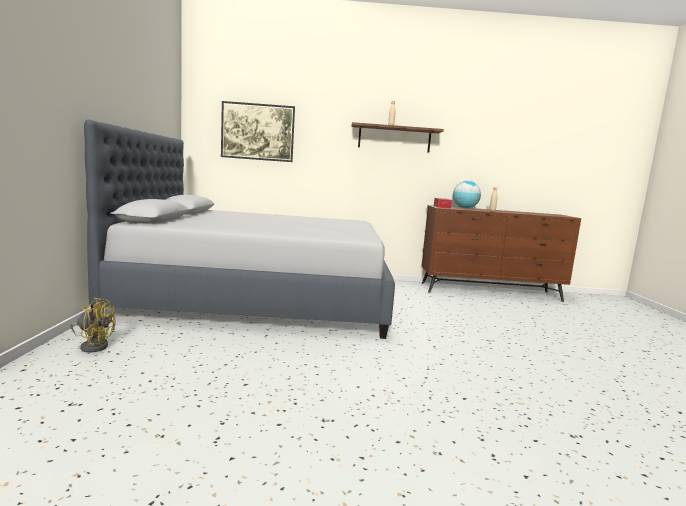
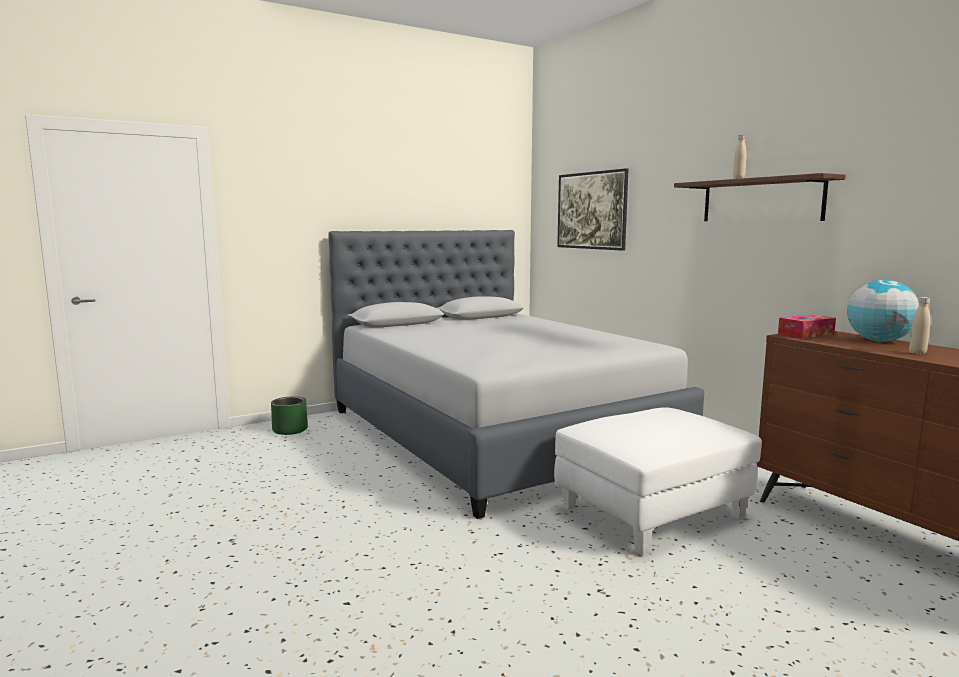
camera: 60 degrees right, 0 degrees up
(93, 345) = (290, 430): yellow fan -> green planter
(420, 308) = (652, 513): none -> white ottoman

